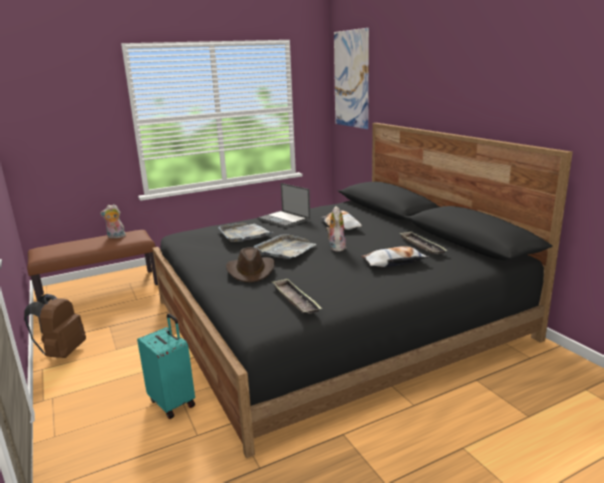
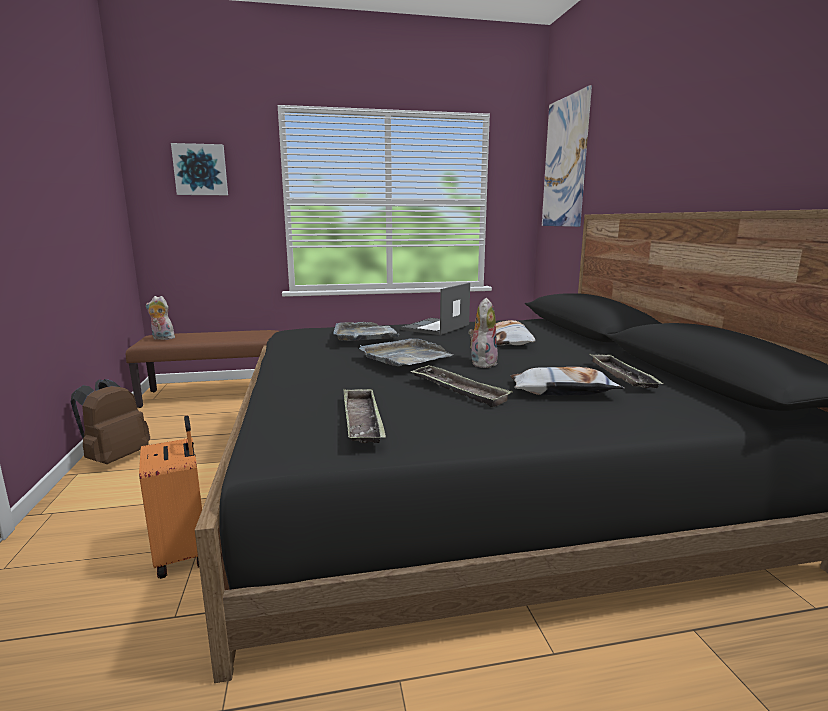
camera: 15 degrees right, 5 degrees down
(60, 102) = (200, 170): none -> picture
(115, 237) = (240, 333): plush toy -> plush toy (162, 338)
(173, 402) = (183, 553): turquoise suitcase -> orange suitcase
(251, 271) = (335, 376): brown hat -> none
(284, 219) = (435, 327): laptop -> laptop turned 60 degrees clockwise
(334, 271) = (457, 390): none -> tray

